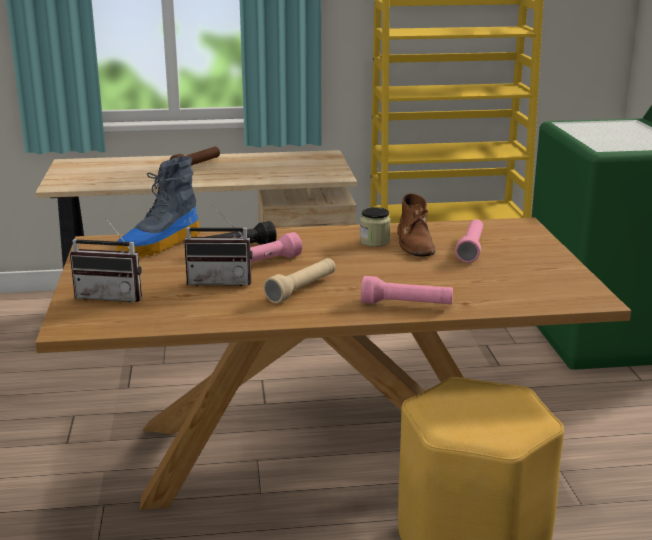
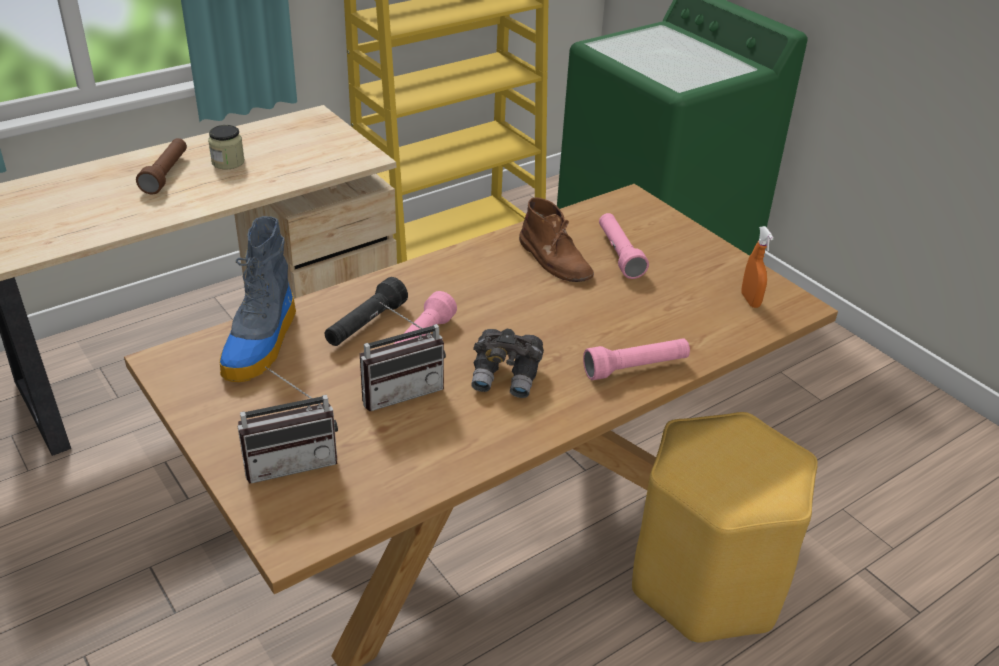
camera: 30 degrees left, 15 degrees up
(302, 289) = (506, 376): beige flashlight -> grey binoculars
(374, 241) = (510, 268): jar -> jar (228, 162)
(554, 290) = (750, 300): none -> orange spray bottle

